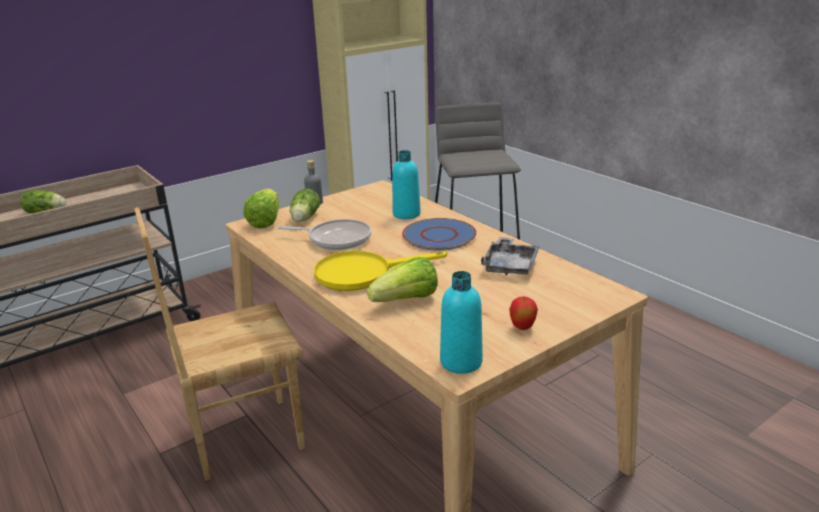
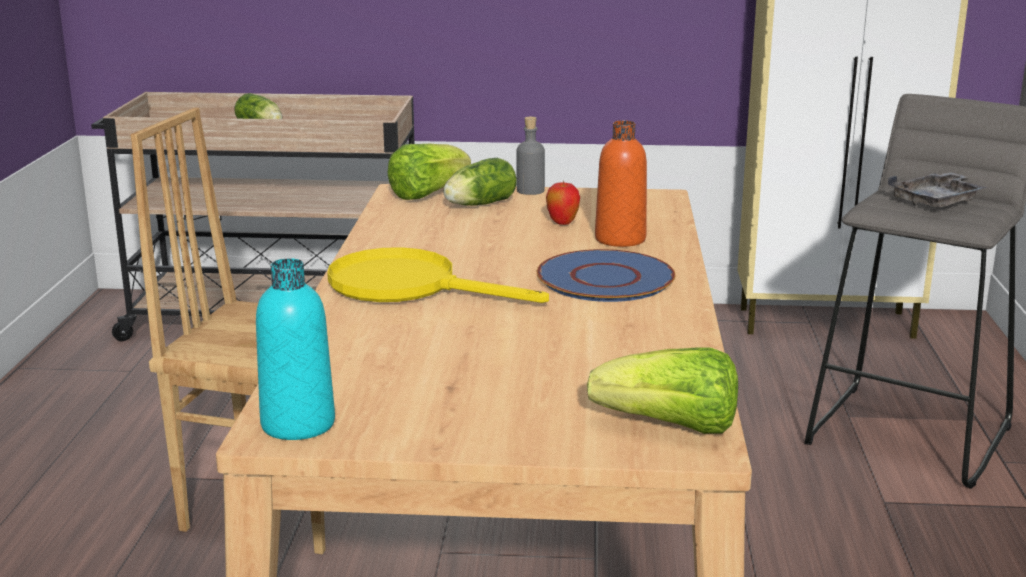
camera: 40 degrees right, 5 degrees down
(336, 239) = (463, 239): frying pan -> none
(406, 214) = (620, 239): turquoise bottle -> orange bottle
(407, 300) = (391, 334): lettuce -> lettuce (670, 427)
(510, 265) = (622, 348): grey tray -> grey tray (937, 201)
(522, 328) = (459, 424): apple -> apple (562, 223)

